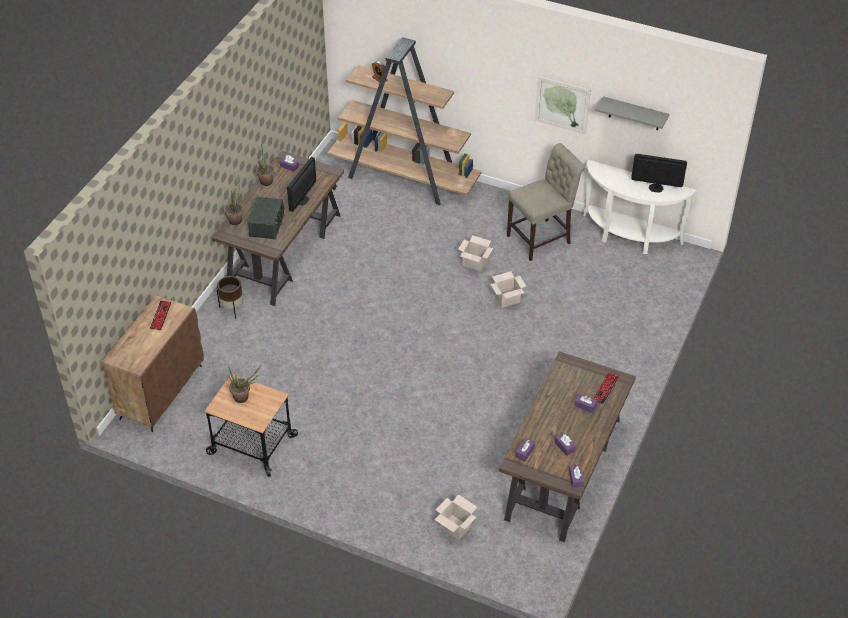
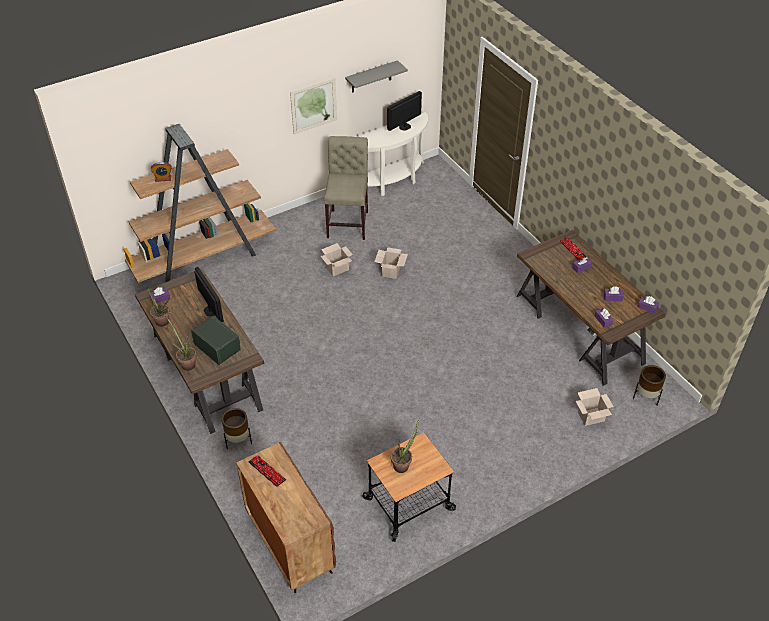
camera: 55 degrees left, 0 degrees up
(518, 560) = (646, 397): none -> brown planter

